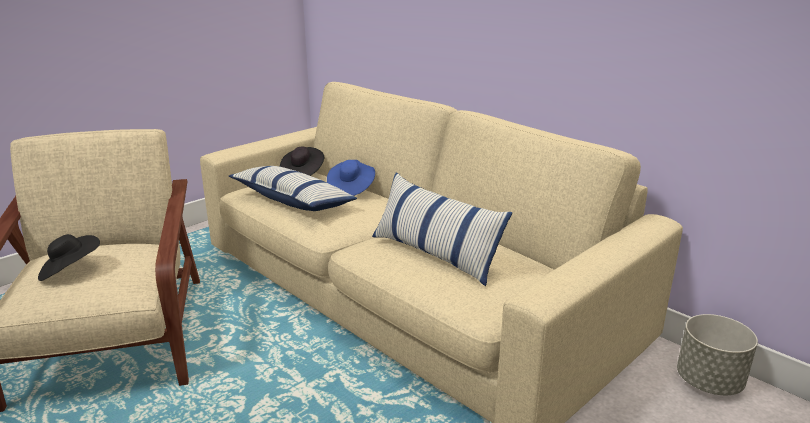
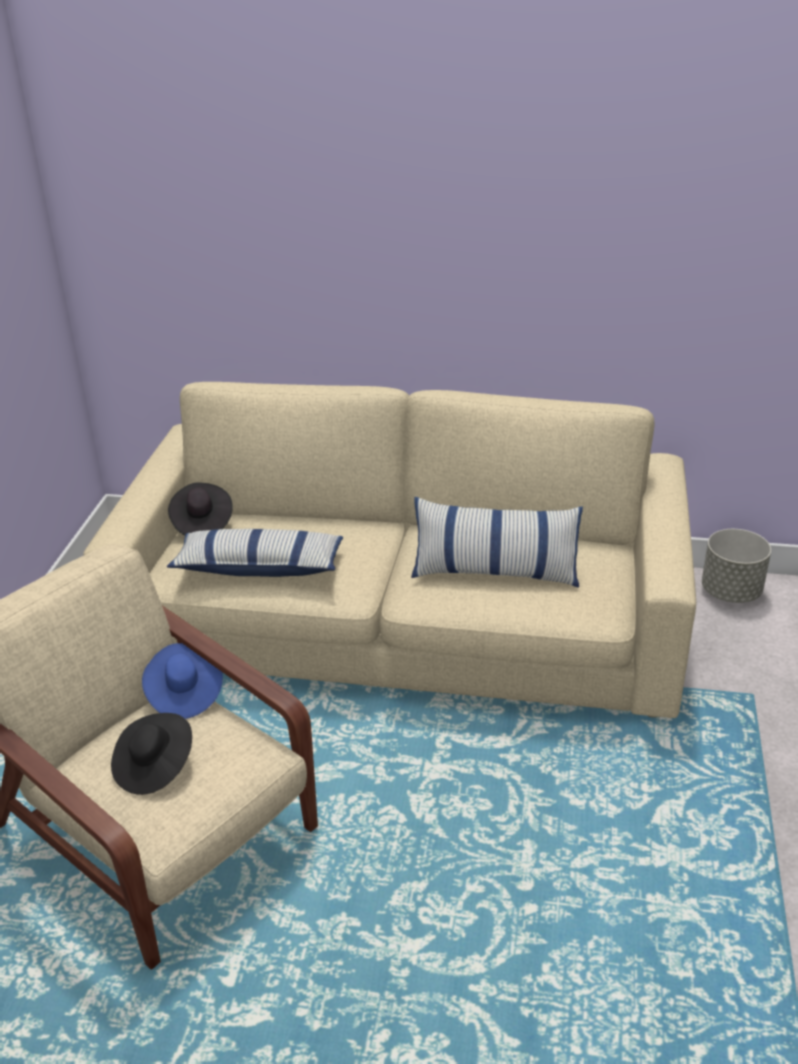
camera: 35 degrees left, 10 degrees up
(351, 188) = (296, 523): blue hat -> blue hat (184, 694)

